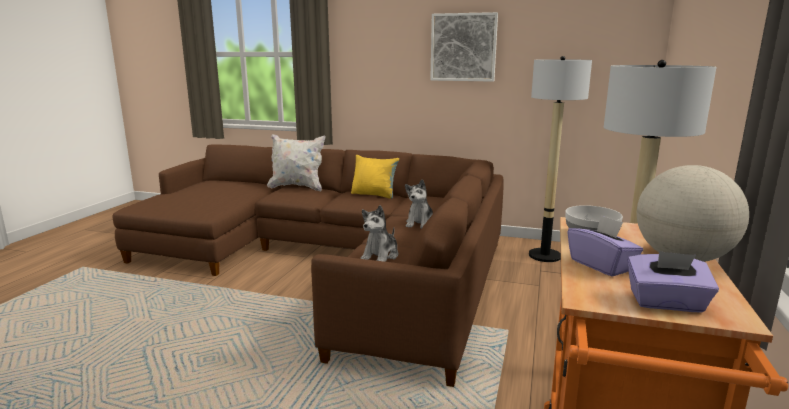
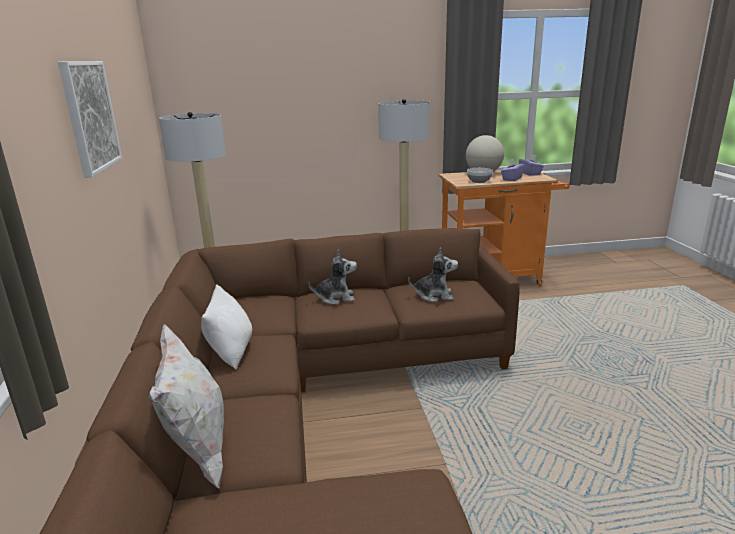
camera: 115 degrees left, 5 degrees up
(374, 194) = (231, 351): yellow pillow -> white pillow

